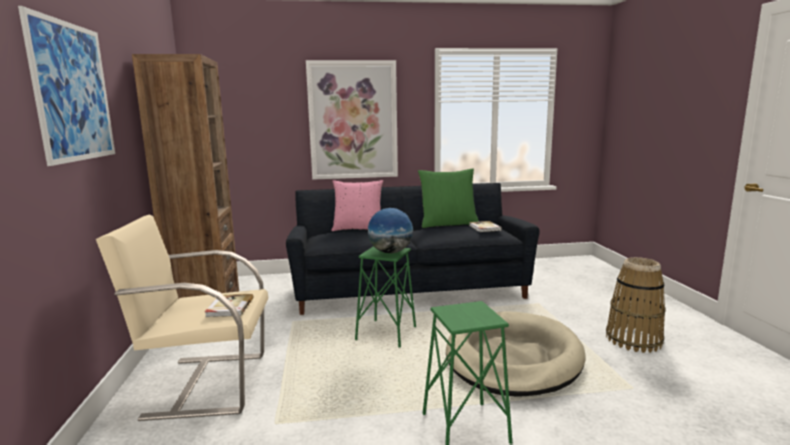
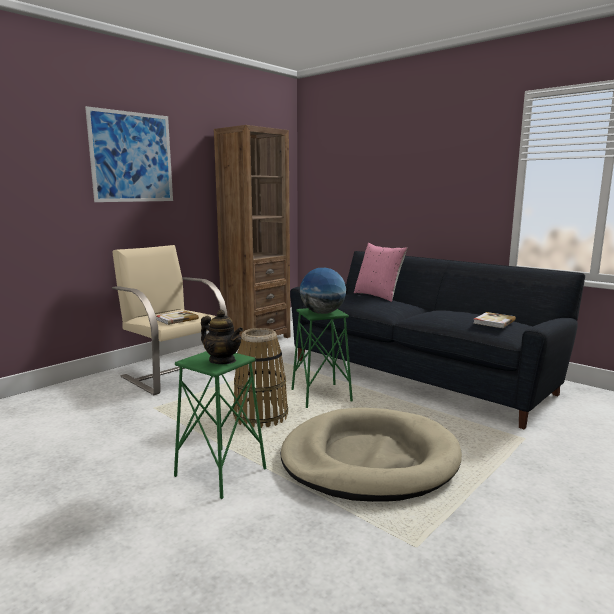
camera: 50 degrees right, 0 degrees up
(353, 120) = (424, 183): picture -> none
(448, 224) = (476, 311): green pillow -> none
(477, 313) = (222, 361): none -> teapot
(633, 340) = (551, 523): basket -> basket (260, 416)

